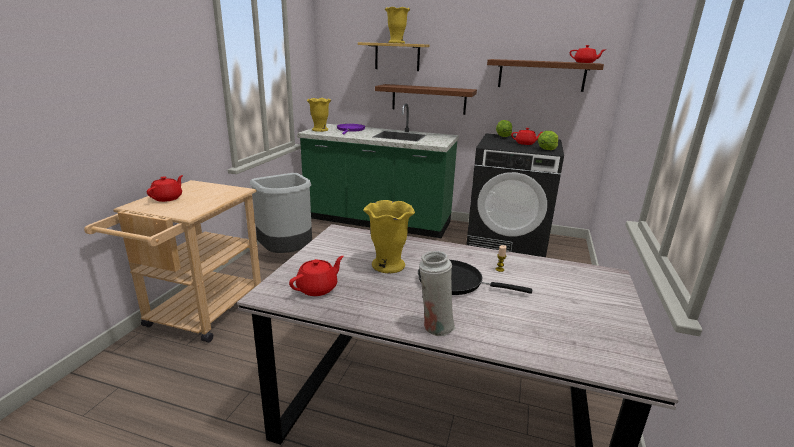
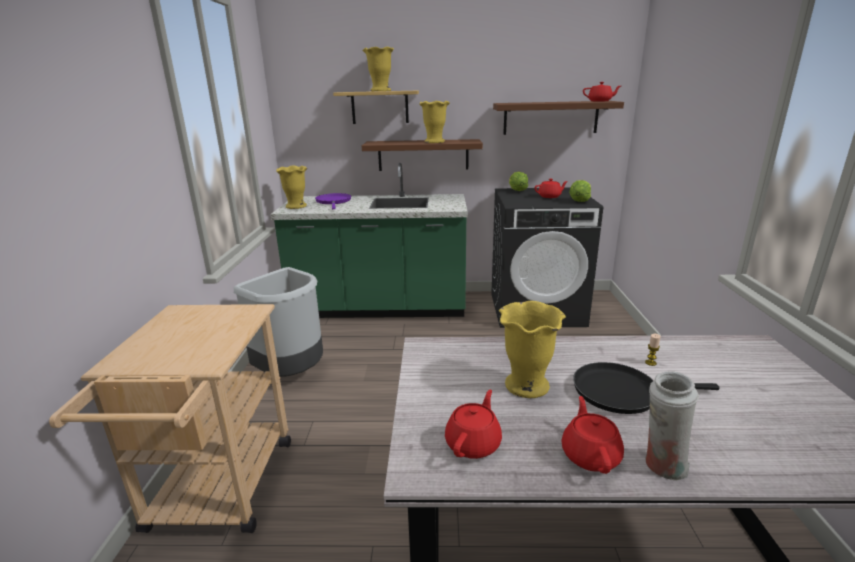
camera: 15 degrees left, 0 degrees up
(168, 198) = (157, 342): red teapot -> red teapot (590, 455)
(435, 88) = (434, 142): none -> yellow vase

